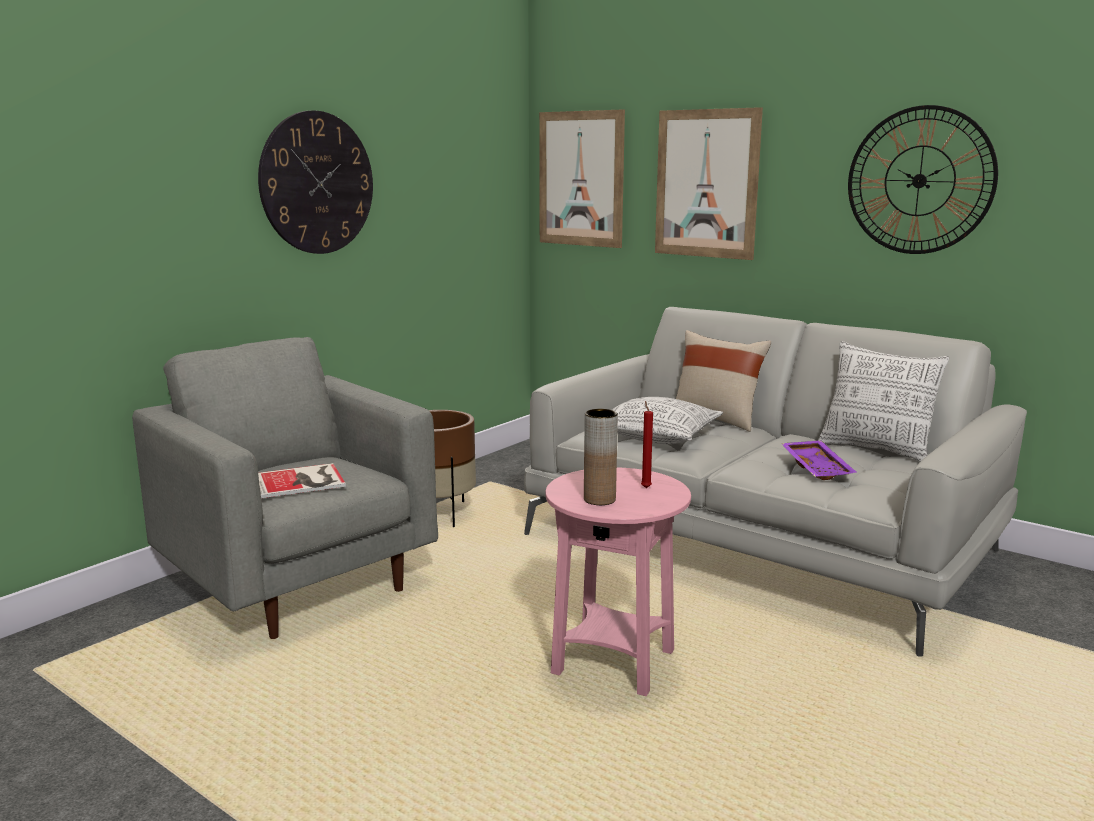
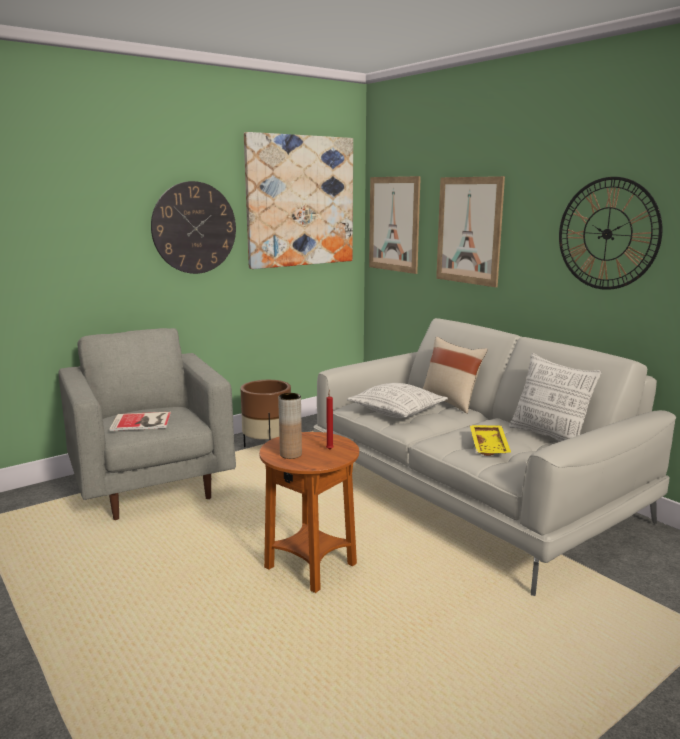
camera: 15 degrees right, 0 degrees up
(452, 145) = (300, 201): none -> picture
(614, 662) = (311, 566): pink side table -> brown side table
(818, 468) = (490, 446): purple tray -> yellow tray

